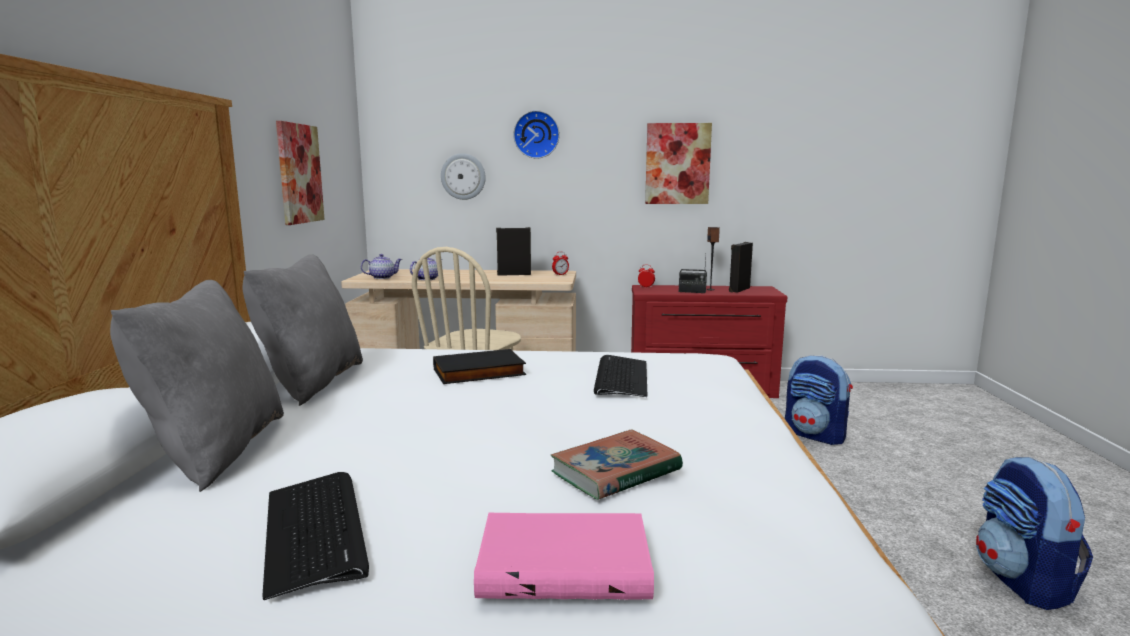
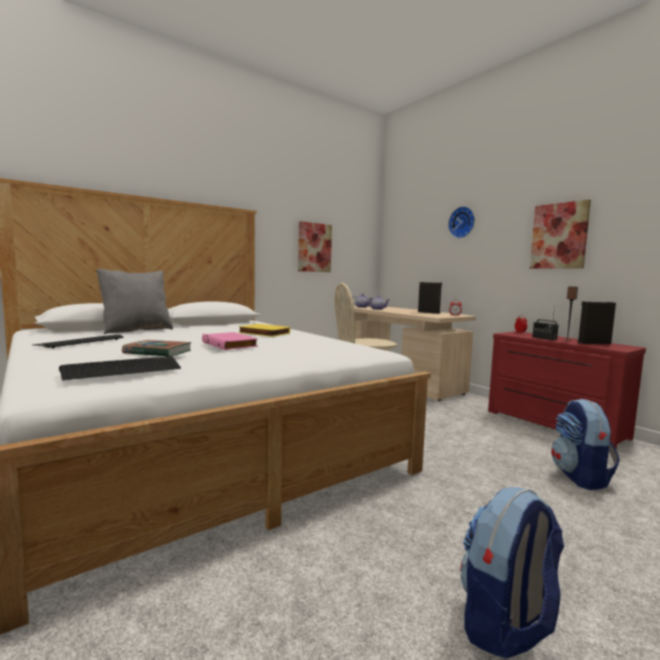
camera: 50 degrees right, 5 degrees down
(311, 382) = (215, 326): grey pillow -> none
(463, 176) = (422, 252): wall clock -> none
(479, 373) = (263, 333): black book -> yellow book
(565, 562) = (67, 357): pink book -> pink book (231, 344)
(621, 377) = (299, 345): keyboard -> keyboard (122, 370)

